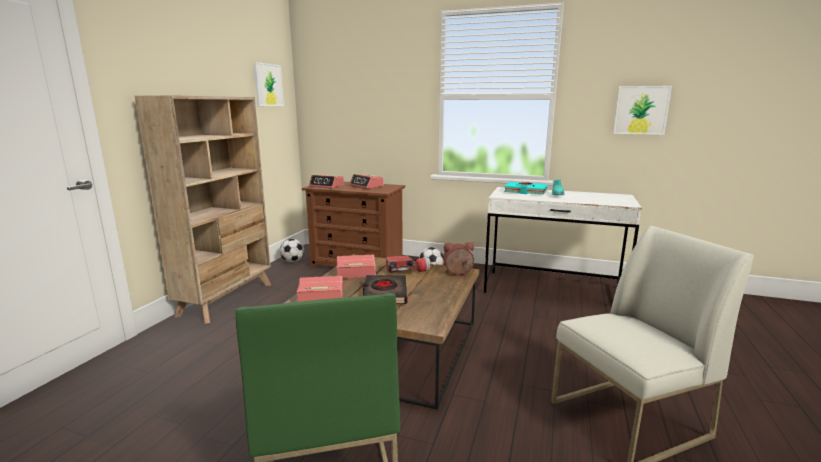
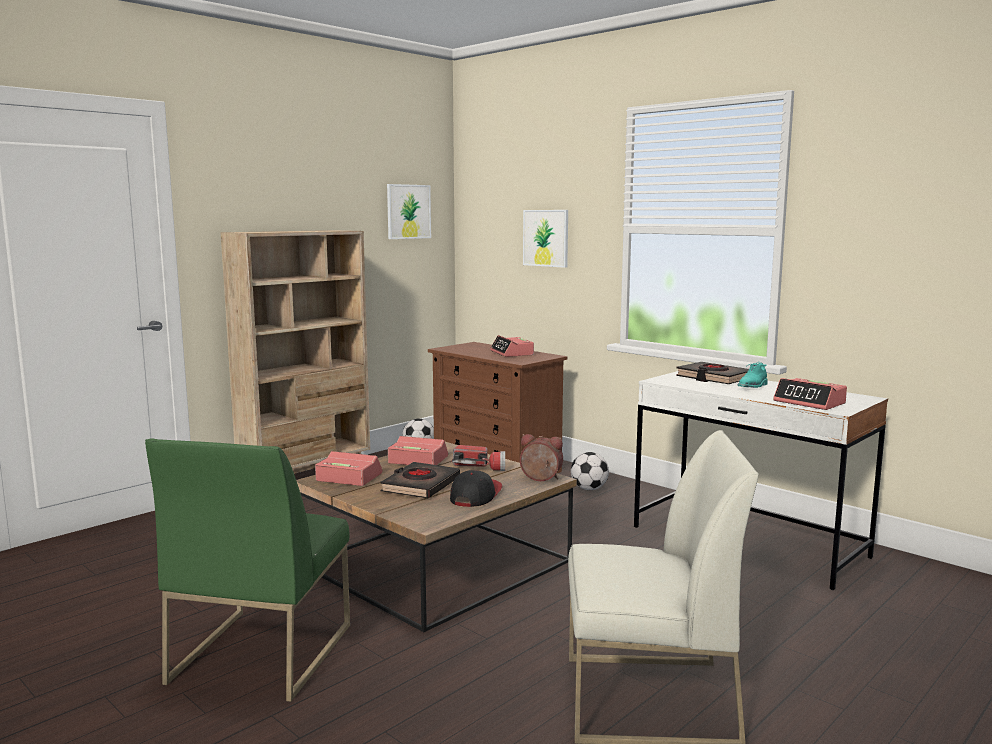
camera: 25 degrees right, 5 degrees down
(327, 186) = (461, 349): alarm clock -> alarm clock (809, 402)
(433, 294) = (475, 495): none -> cap
(525, 191) = (714, 378): turquoise book -> black book
(641, 110) = (916, 258): picture -> picture (546, 238)

